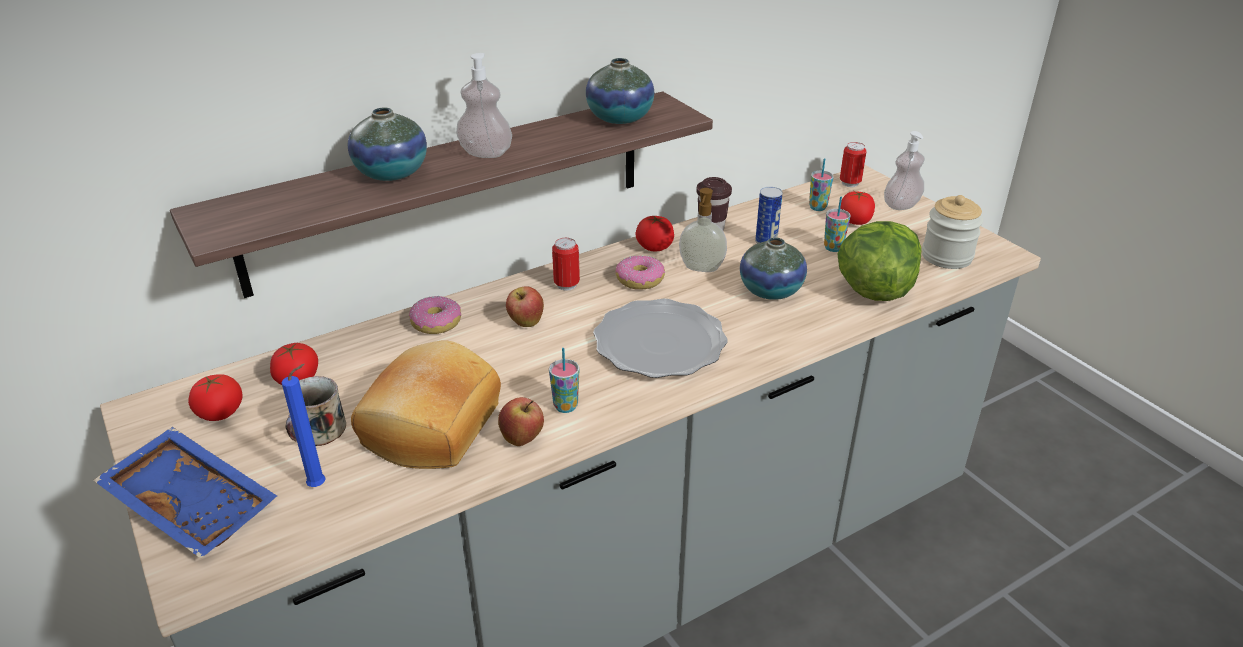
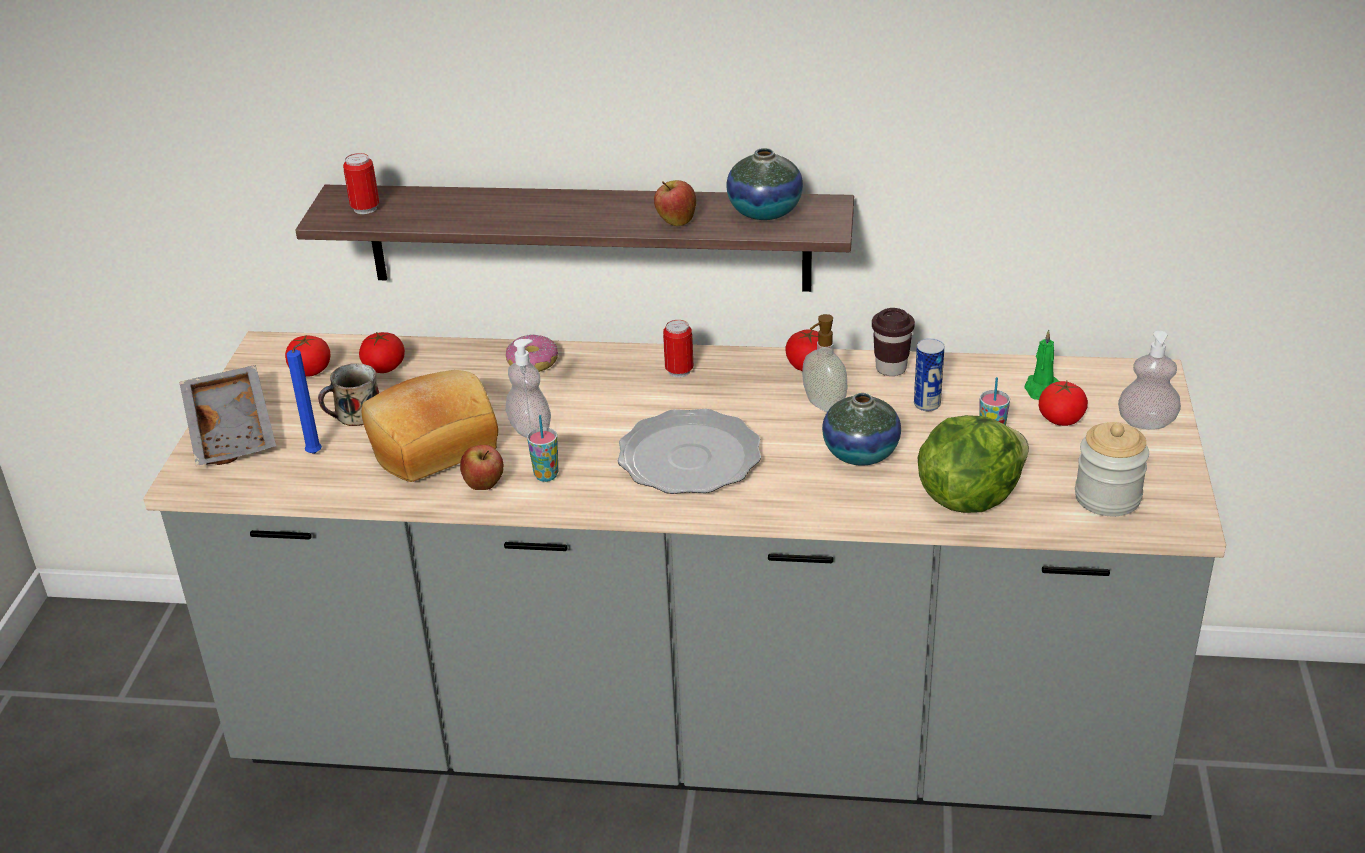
camera: 40 degrees right, 0 degrees up
(195, 503) = (233, 429): blue tray -> grey tray
(391, 173) = (504, 205): vase -> none
(485, 153) = (599, 210): soap dispenser -> soap dispenser (530, 429)
(526, 323) = (602, 392): apple -> apple (676, 222)
(640, 280) = (750, 393): donut -> none
(817, 207) = (1041, 389): cup -> green candle
(850, 183) = (1124, 375): can -> can (365, 208)

